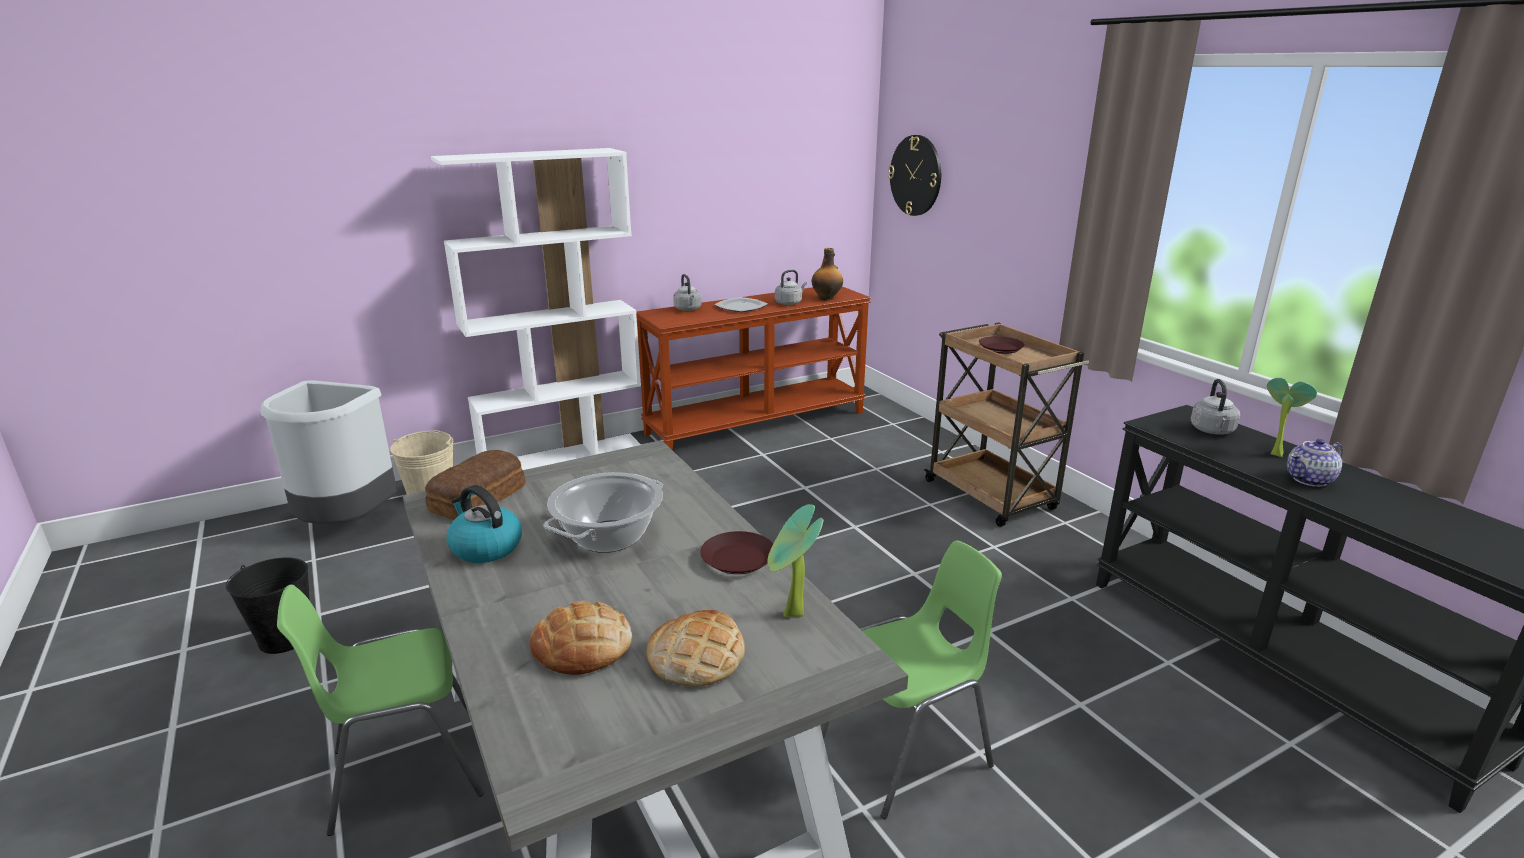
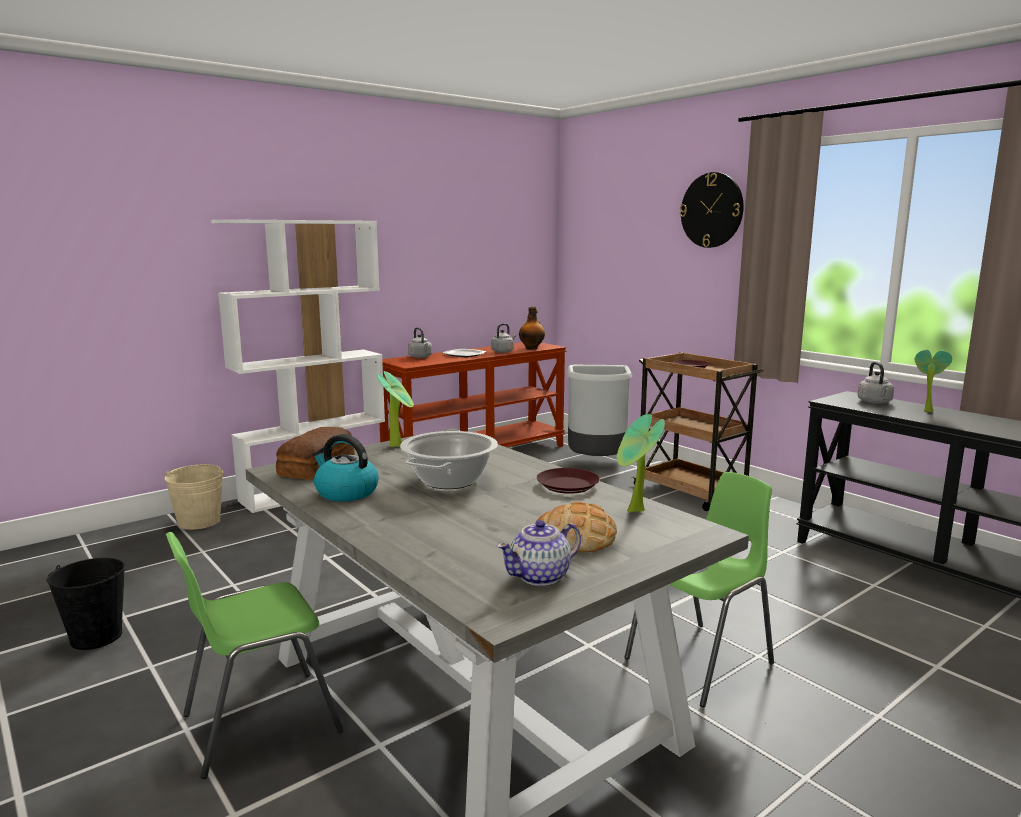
camera: 10 degrees left, 10 degrees down
(346, 524) = (124, 549): grey trash can -> grey trash can (596, 463)
(583, 646) = (475, 539): bread -> none
(584, 468) = (398, 445): none -> potted plant
(916, 175) = (595, 250): wall clock -> wall clock (712, 210)
(1310, 479) = (960, 421): teapot -> teapot (541, 576)

